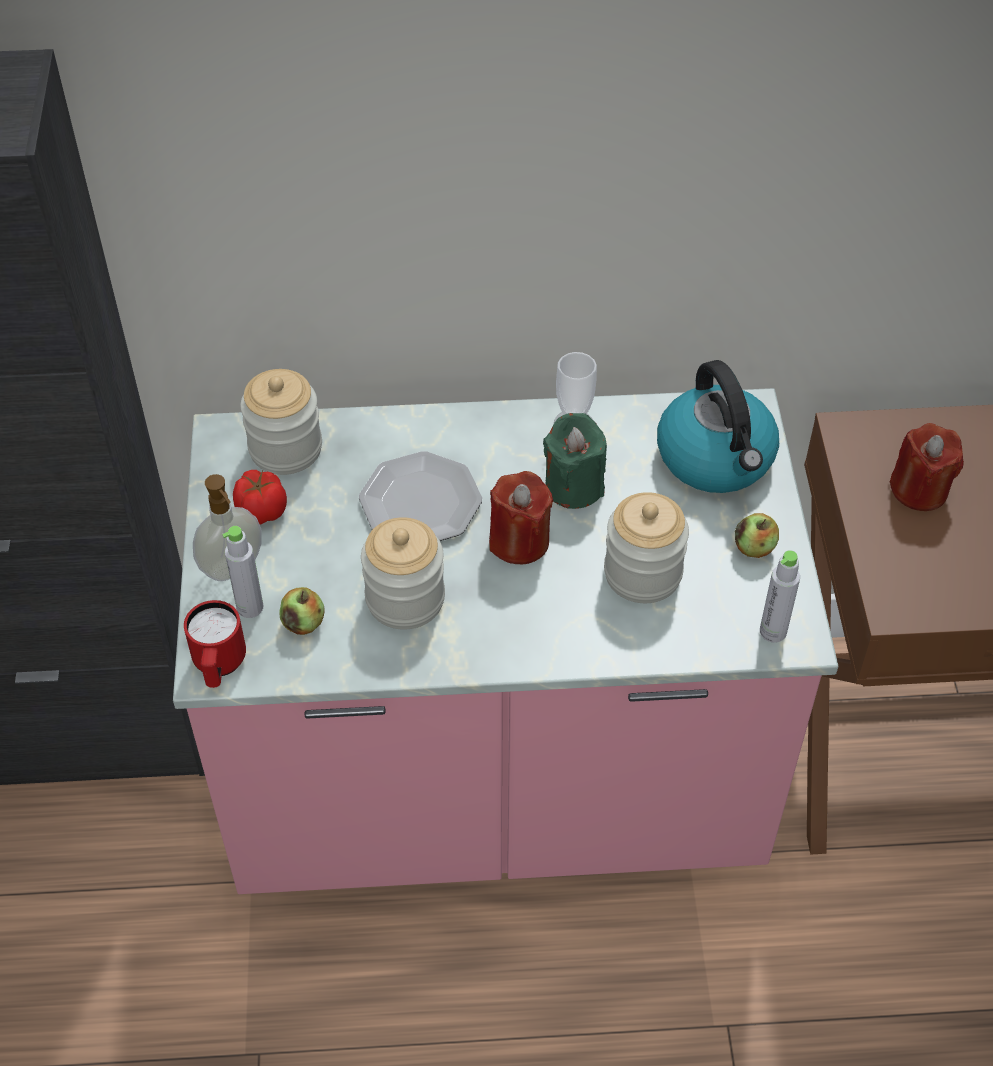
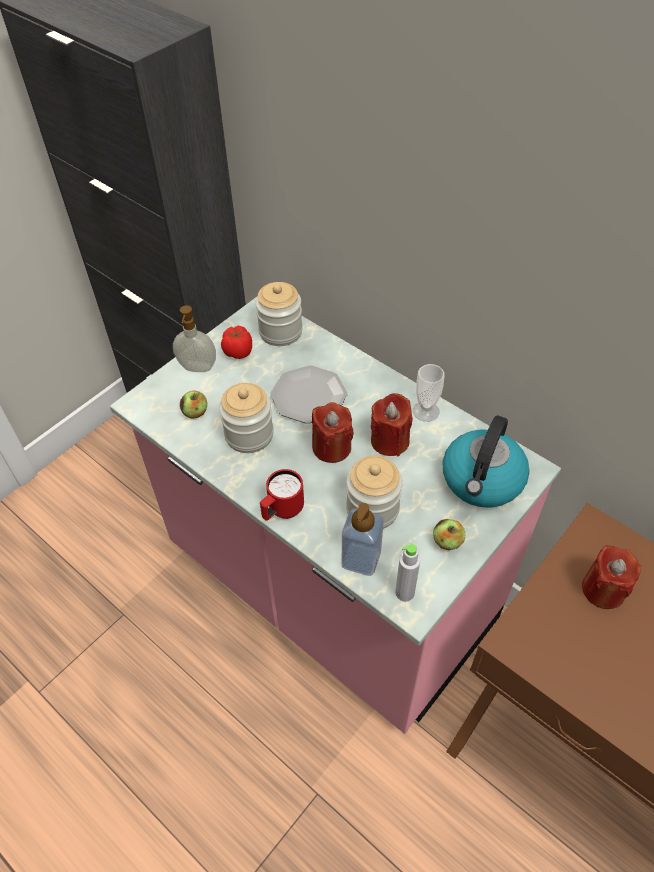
camera: 45 degrees right, 0 degrees up
(219, 667) = (141, 405): red mug -> red mug (282, 511)
(250, 607) = (183, 389): grey bottle -> none
(574, 486) = (390, 441): green candle -> red candle
(692, 634) = (361, 559): none -> soap dispenser

